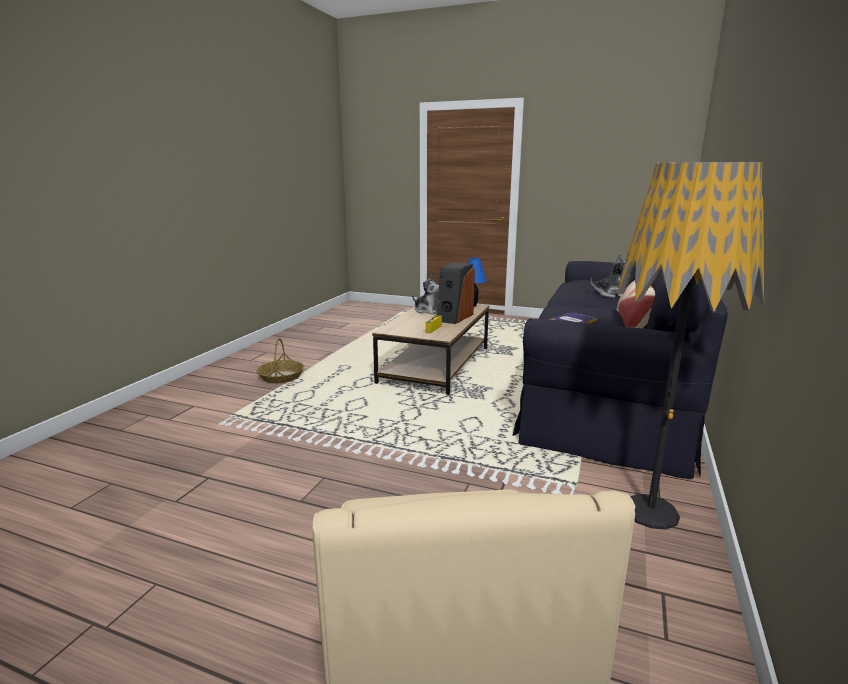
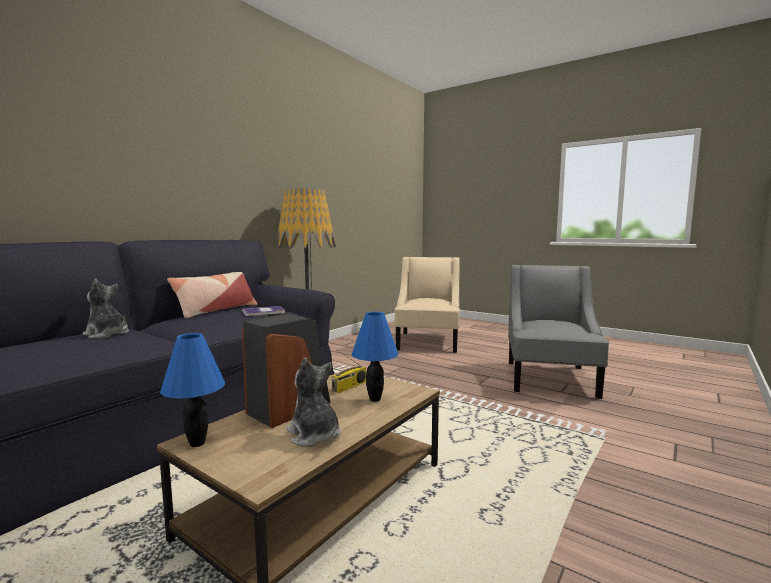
camera: 165 degrees left, 10 degrees down
(195, 510) = (550, 378): none -> grey armchair
(281, 376) = (602, 508): basket -> none
(411, 324) = (375, 399): none -> blue table lamp

